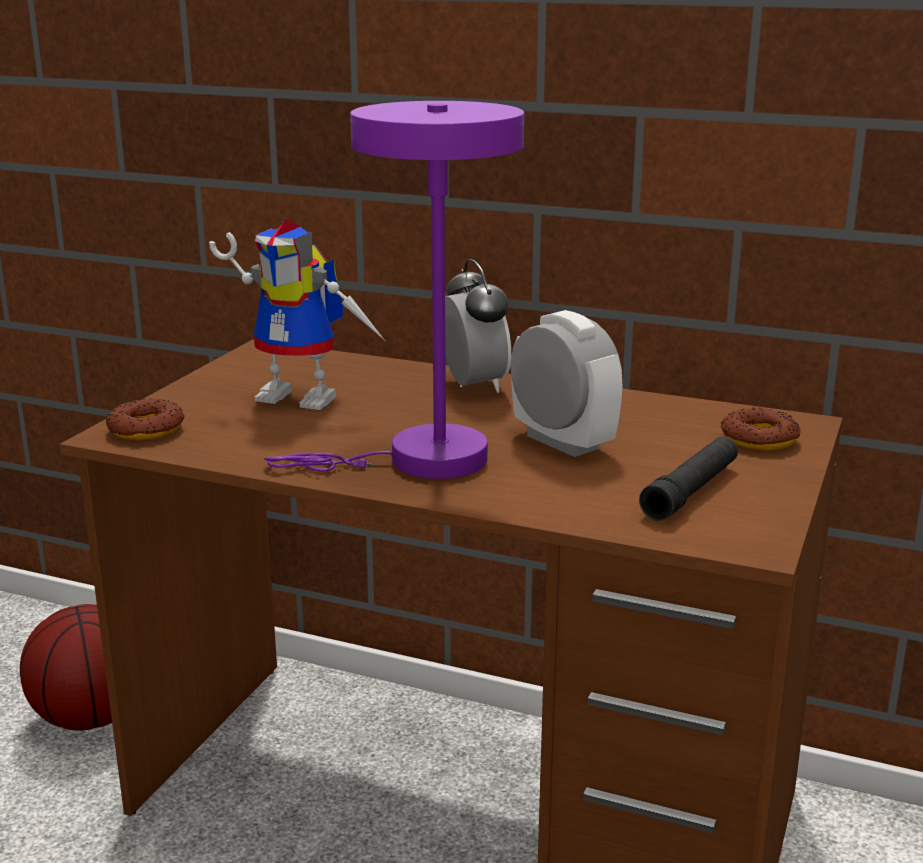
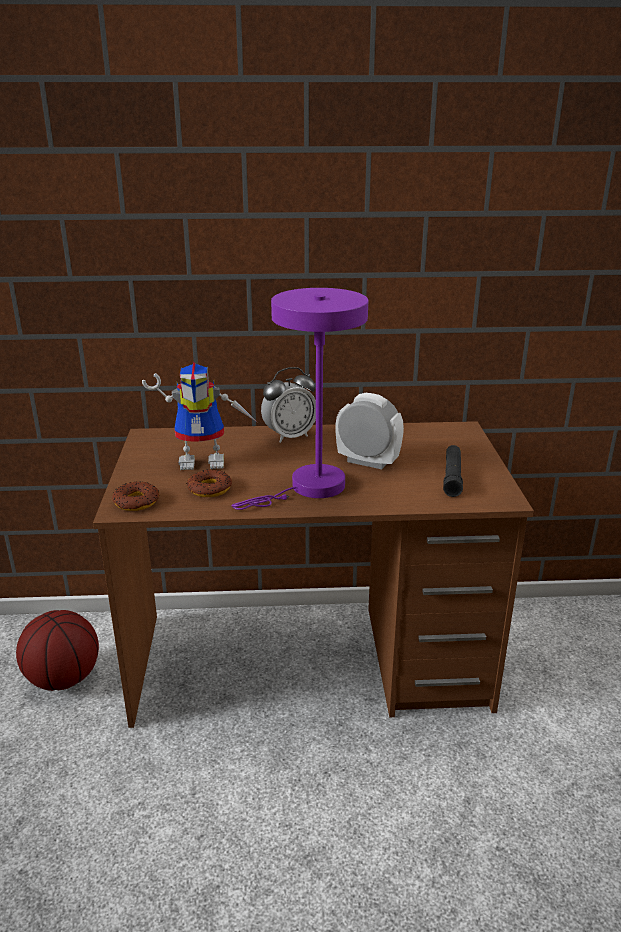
camera: 25 degrees left, 5 degrees up
(474, 386) = (289, 436): alarm clock -> alarm clock turned 105 degrees clockwise
(759, 439) = (454, 441): donut -> donut (209, 488)

